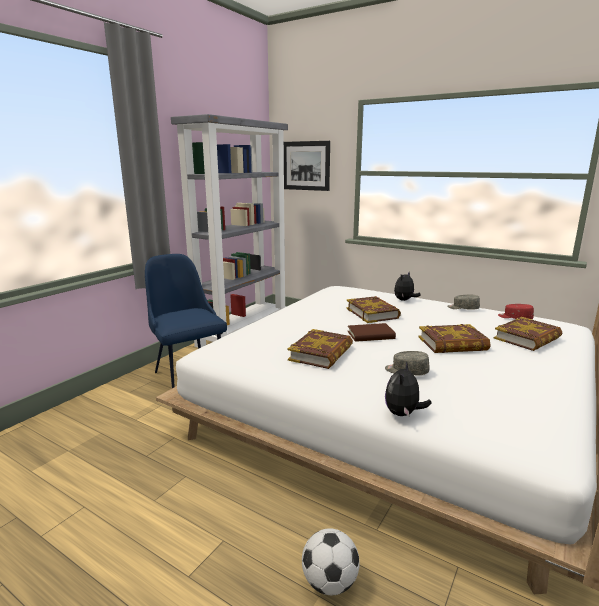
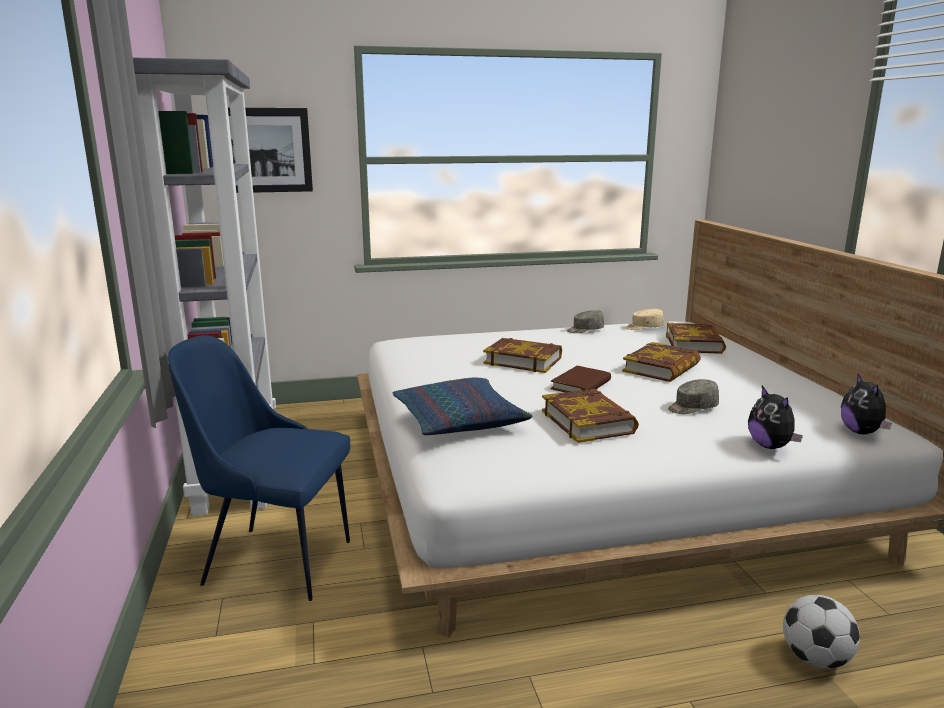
camera: 45 degrees left, 0 degrees up
(264, 330) = (458, 421): none -> blue pillow
(404, 300) = (515, 336): plush toy -> plush toy (862, 432)
(514, 318) = (643, 327): red cap -> beige cap

